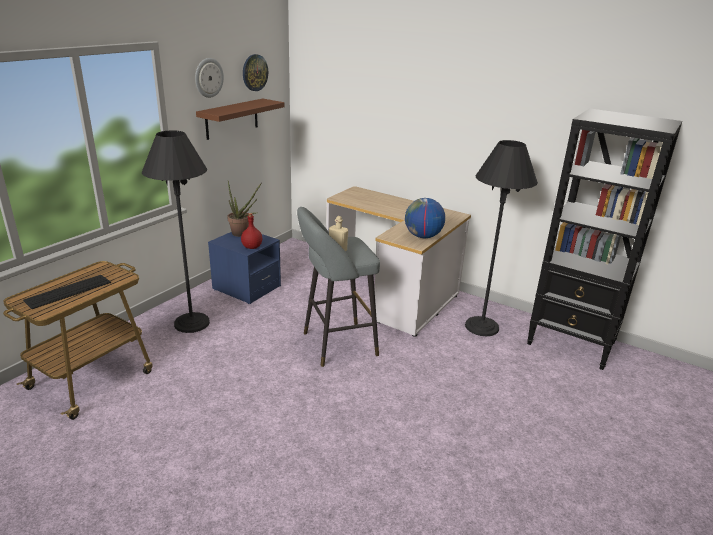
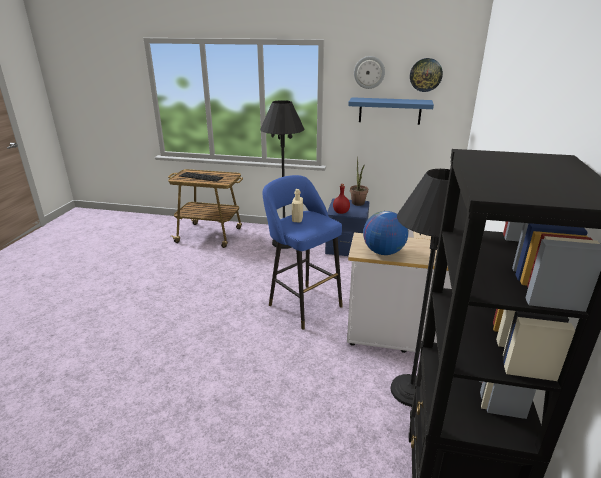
camera: 70 degrees right, 0 degrees up
(232, 118) = (389, 111): brown shelf -> blue shelf
(335, 344) = (302, 304): grey stool -> blue stool

